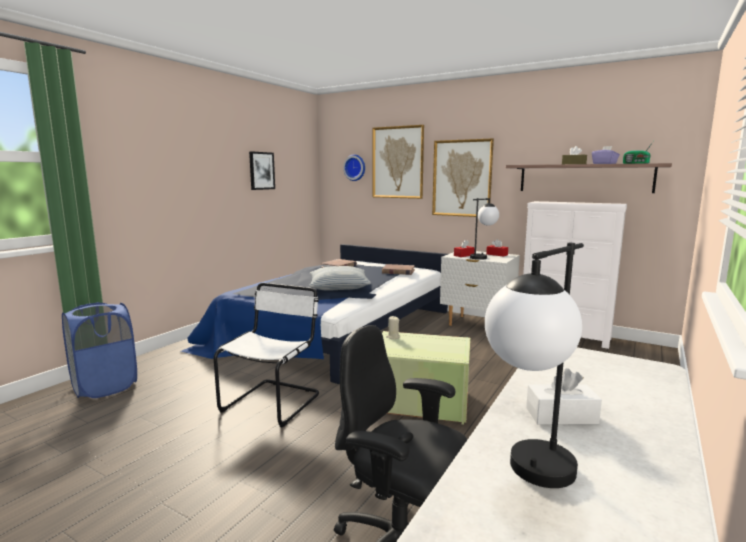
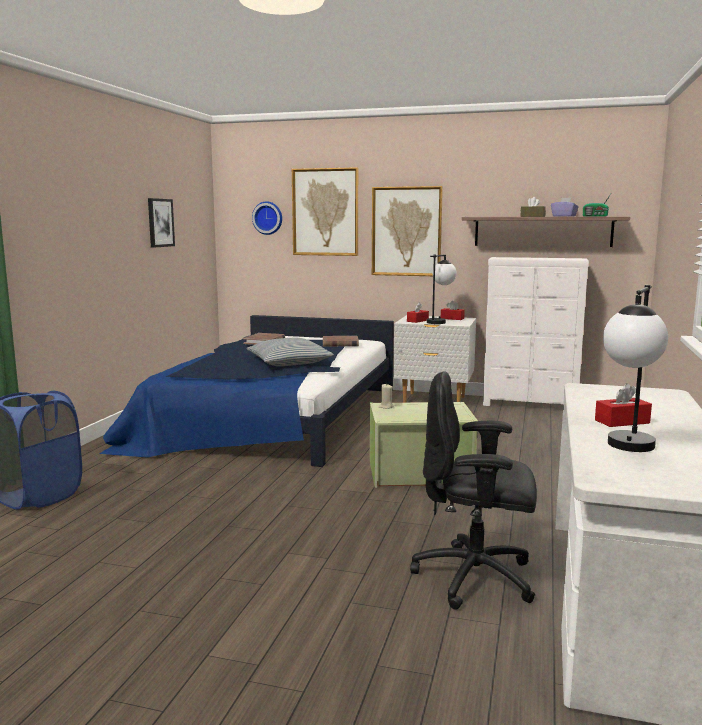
camera: 15 degrees left, 0 degrees up
(273, 401) = (262, 488): white chair -> none
(561, 416) = (622, 421): white tissue box -> red tissue box

